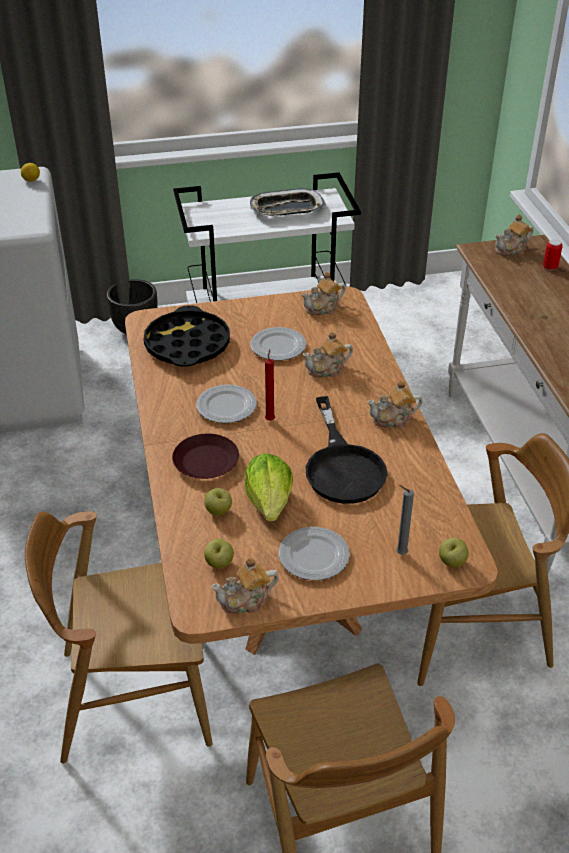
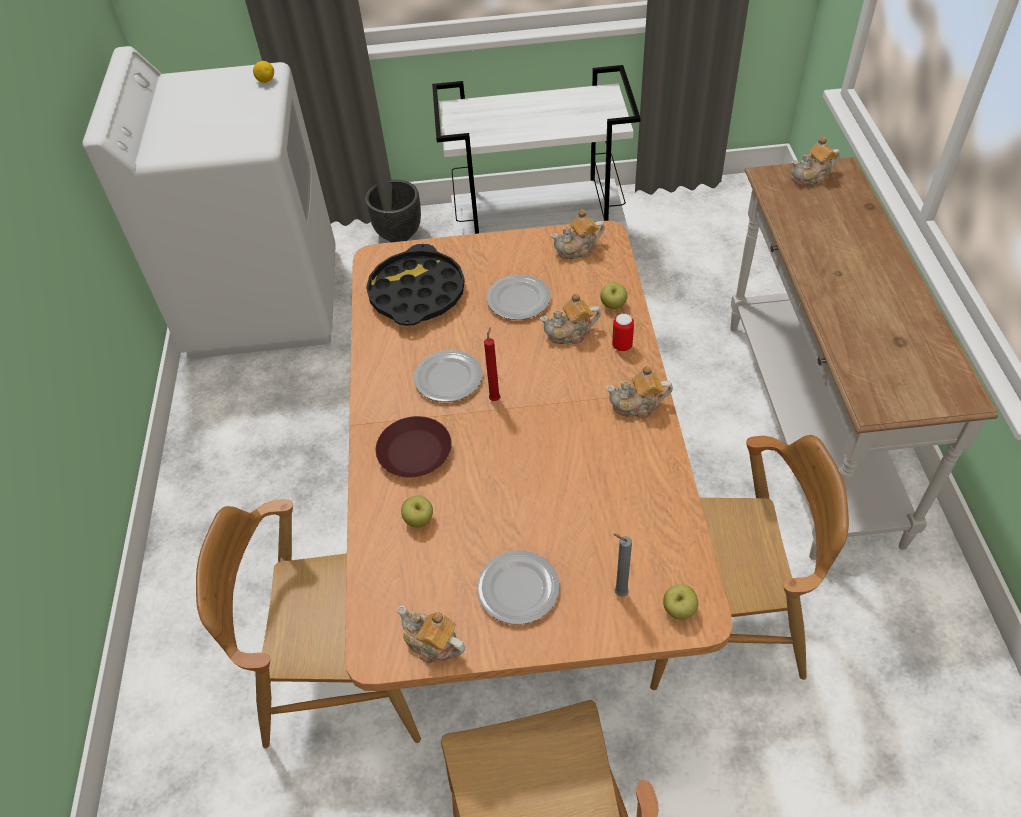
camera: 10 degrees right, 10 degrees up
(219, 563) = (409, 591): apple -> apple (613, 305)
(246, 600) = (432, 643): teapot -> teapot turned 45 degrees clockwise
(270, 502) = (479, 511): lettuce -> none
(286, 209) = (558, 110): tray -> none
(342, 466) = (569, 467): black frying pan -> none
(550, 267) = (854, 203): can -> can (622, 346)

